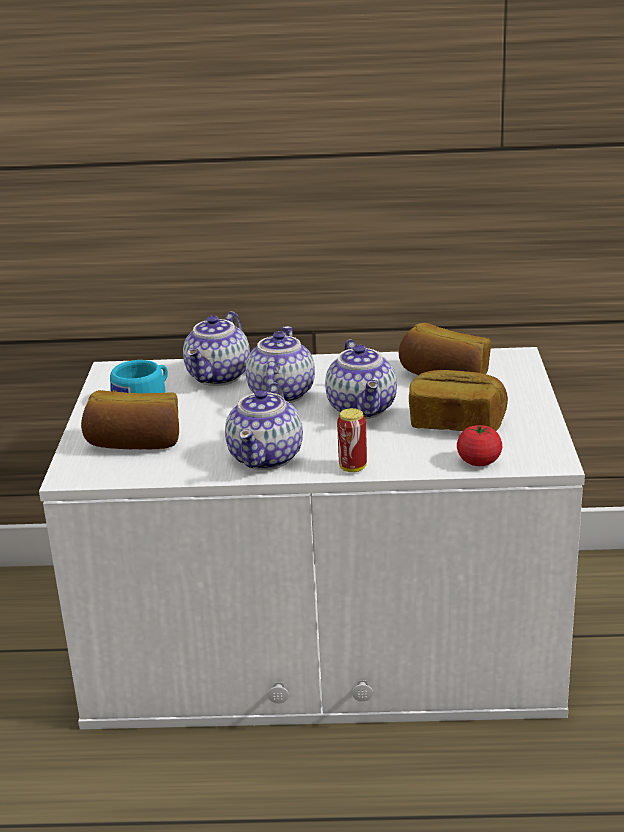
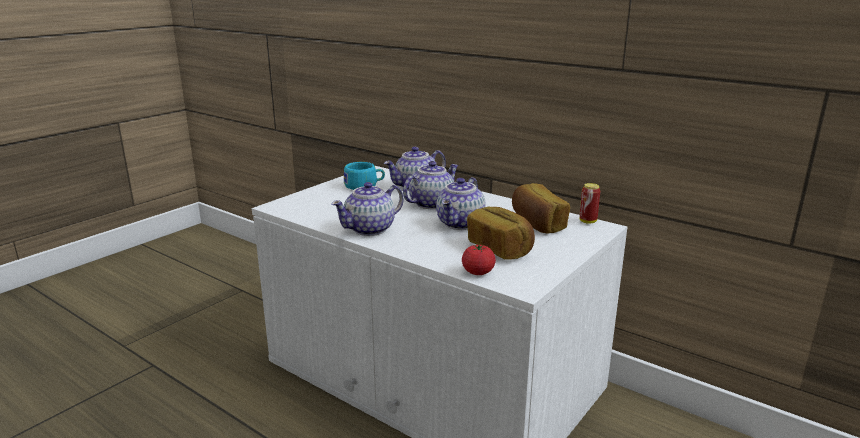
camera: 35 degrees right, 5 degrees down
(135, 443) = (324, 203): bread -> none
(353, 468) = (403, 249): can -> can (587, 221)

